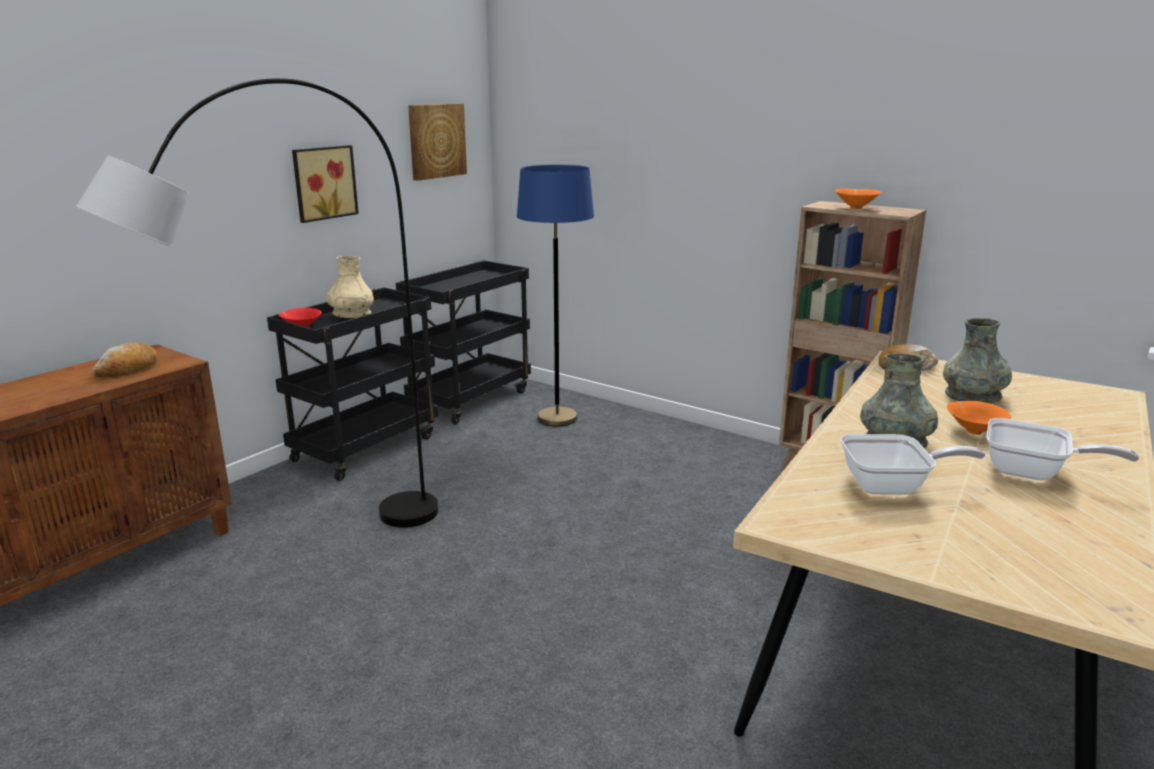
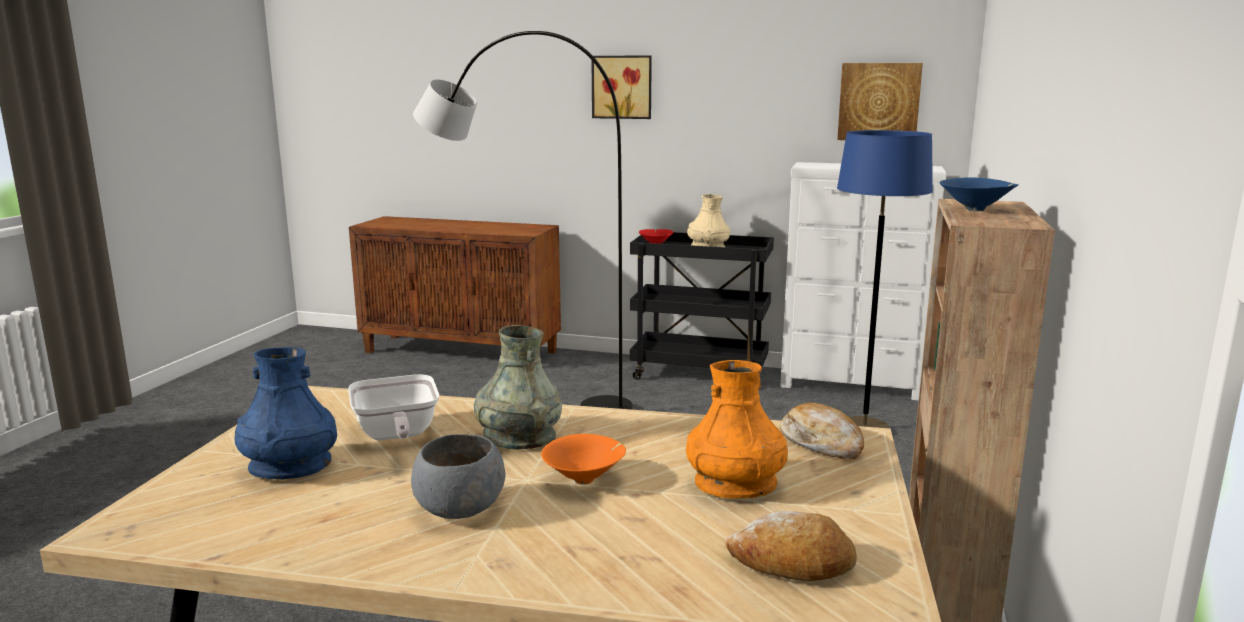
camera: 70 degrees right, 5 degrees down
(128, 369) = (506, 229): bread -> bread (792, 563)
(323, 183) = (726, 129): picture -> picture (622, 87)
(470, 399) = (851, 386): black cart -> white dresser
(855, 208) = (977, 210): orange bowl -> blue bowl
(966, 534) = (290, 466): none -> blue vase
(972, 396) = (735, 484): grey vase -> orange vase
(1033, 473) = (458, 509): frying pan -> grey bowl

